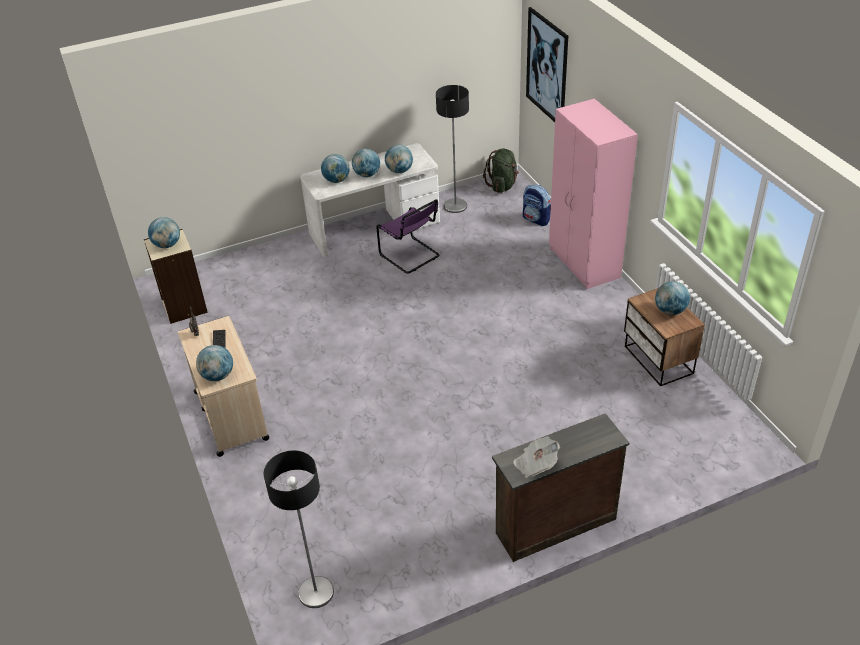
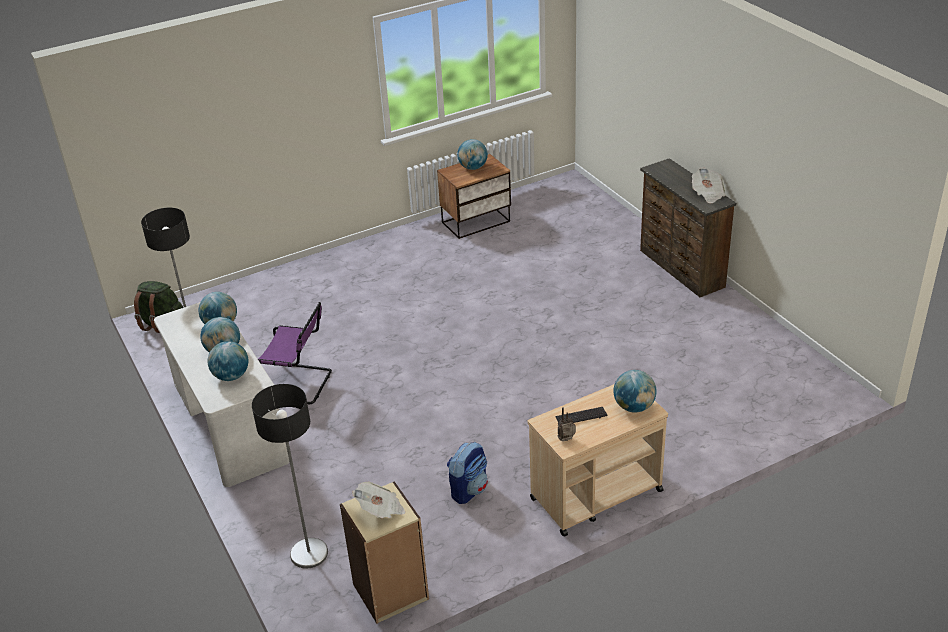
camera: 95 degrees left, 5 degrees down
(167, 245) = (380, 510): globe -> newspaper
(316, 592) = (802, 390): floor lamp -> floor lamp (309, 553)
(411, 256) = (299, 384): purple chair -> purple chair turned 60 degrees clockwise
(536, 219) = (242, 295): backpack -> backpack (469, 490)
(547, 67) = (154, 144): picture -> none
(584, 264) = (330, 262): pink wardrobe -> none

